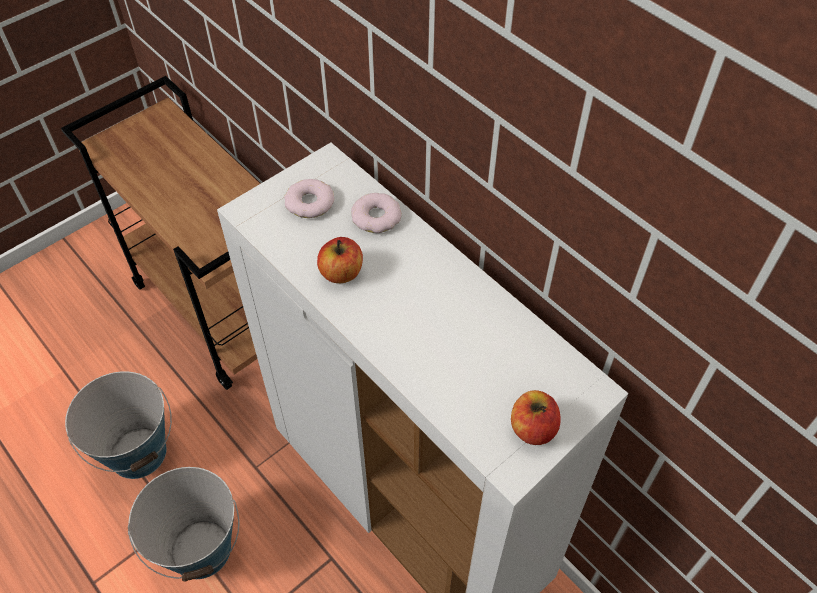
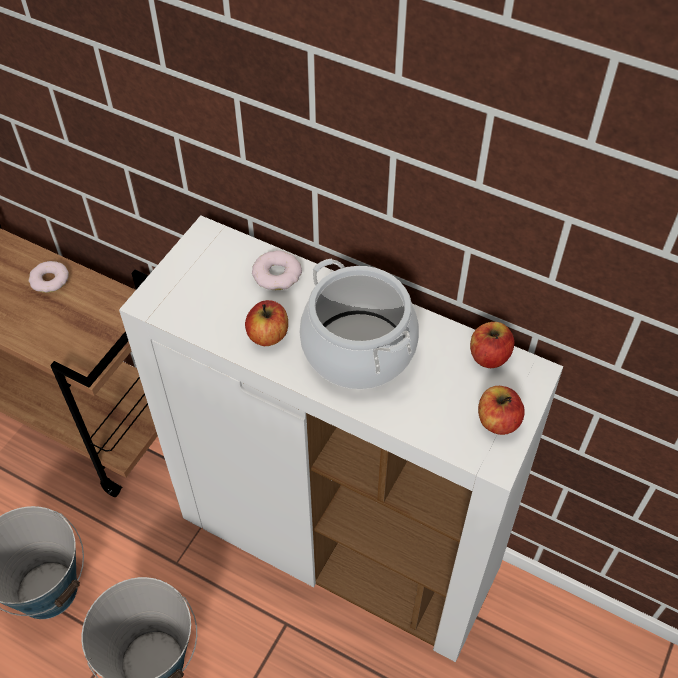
camera: 20 degrees left, 0 degrees up
(309, 203) = (207, 278): donut -> donut (49, 280)
(422, 312) = (358, 349): none -> cooking pot
(552, 359) = (489, 356): none -> apple

